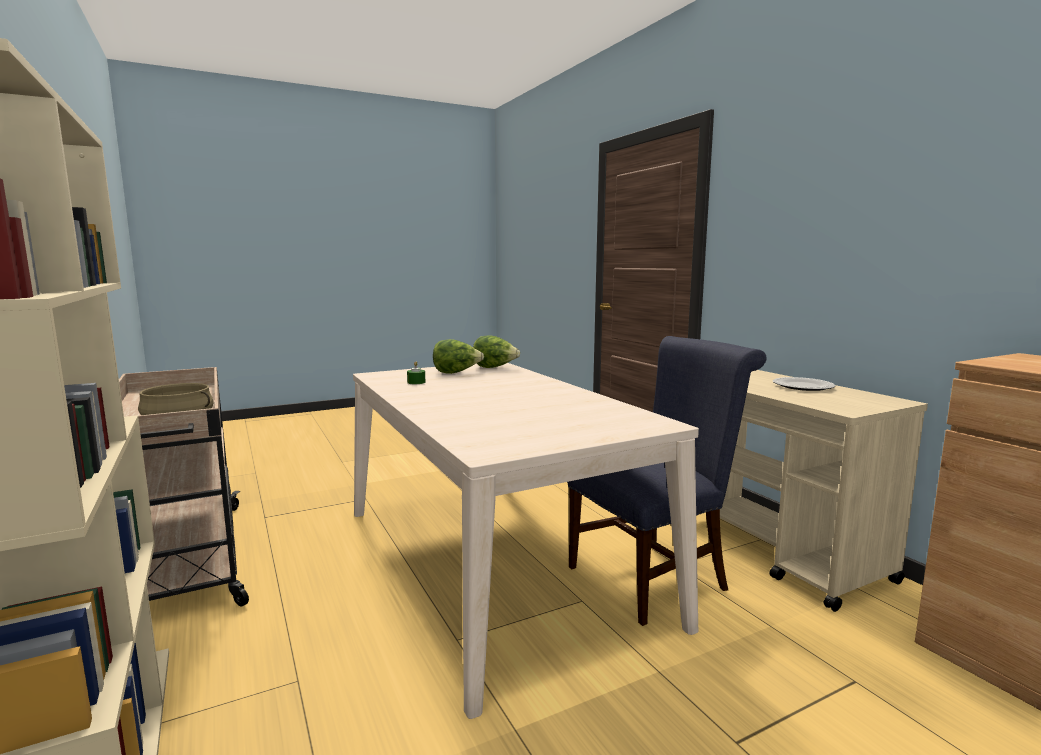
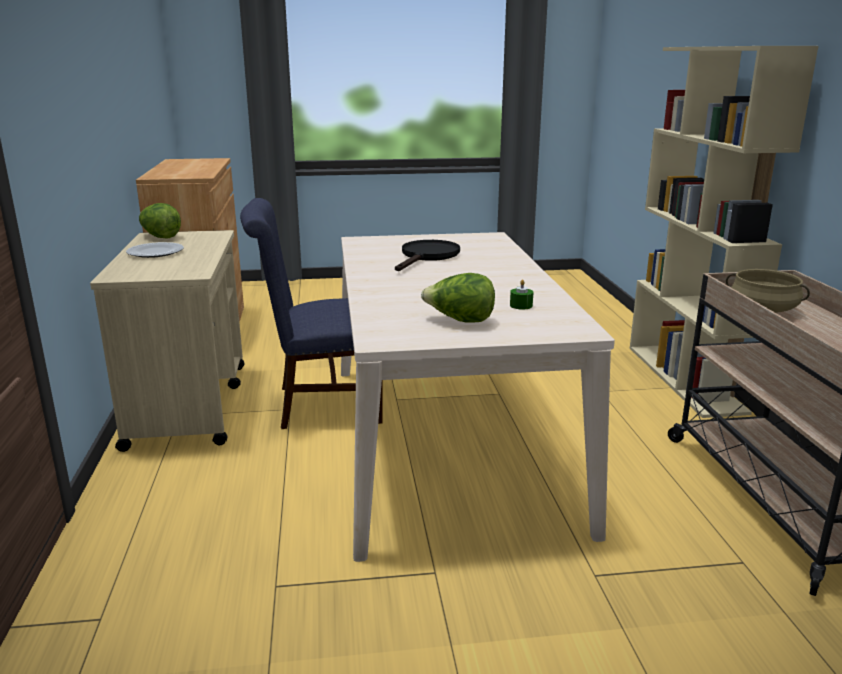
camera: 160 degrees left, 10 degrees up
(494, 368) = (394, 328): lettuce -> lettuce (160, 237)
(538, 411) = (427, 256): none -> black frying pan

